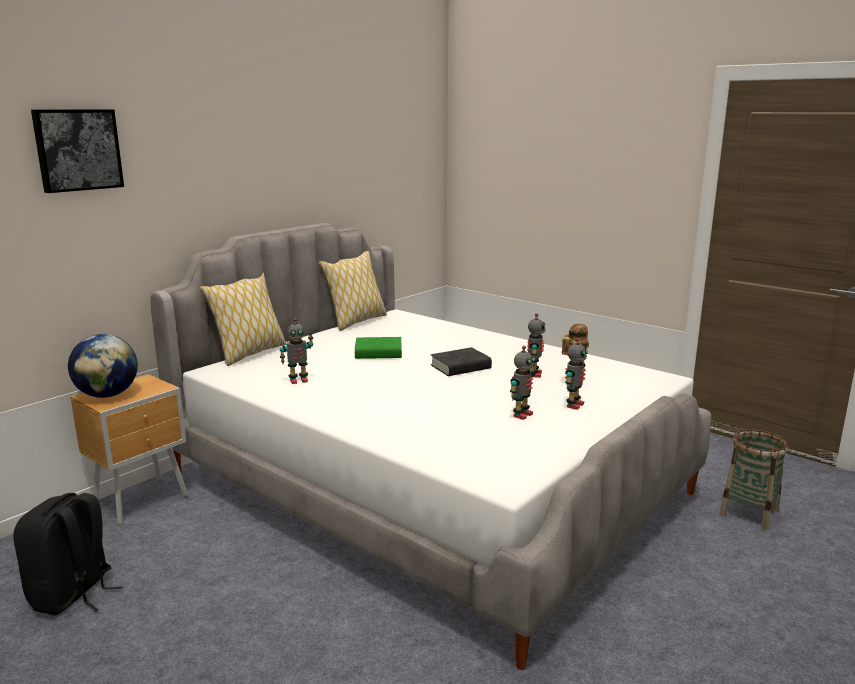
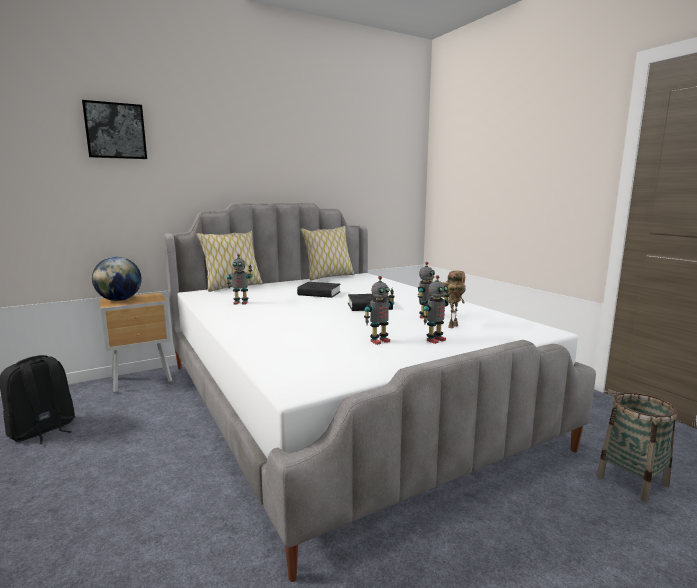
camera: 20 degrees right, 5 degrees down
(378, 353) = (319, 293): green book -> black book

